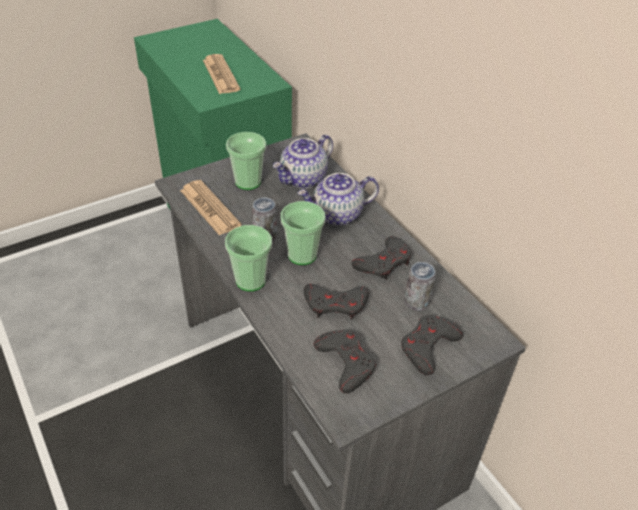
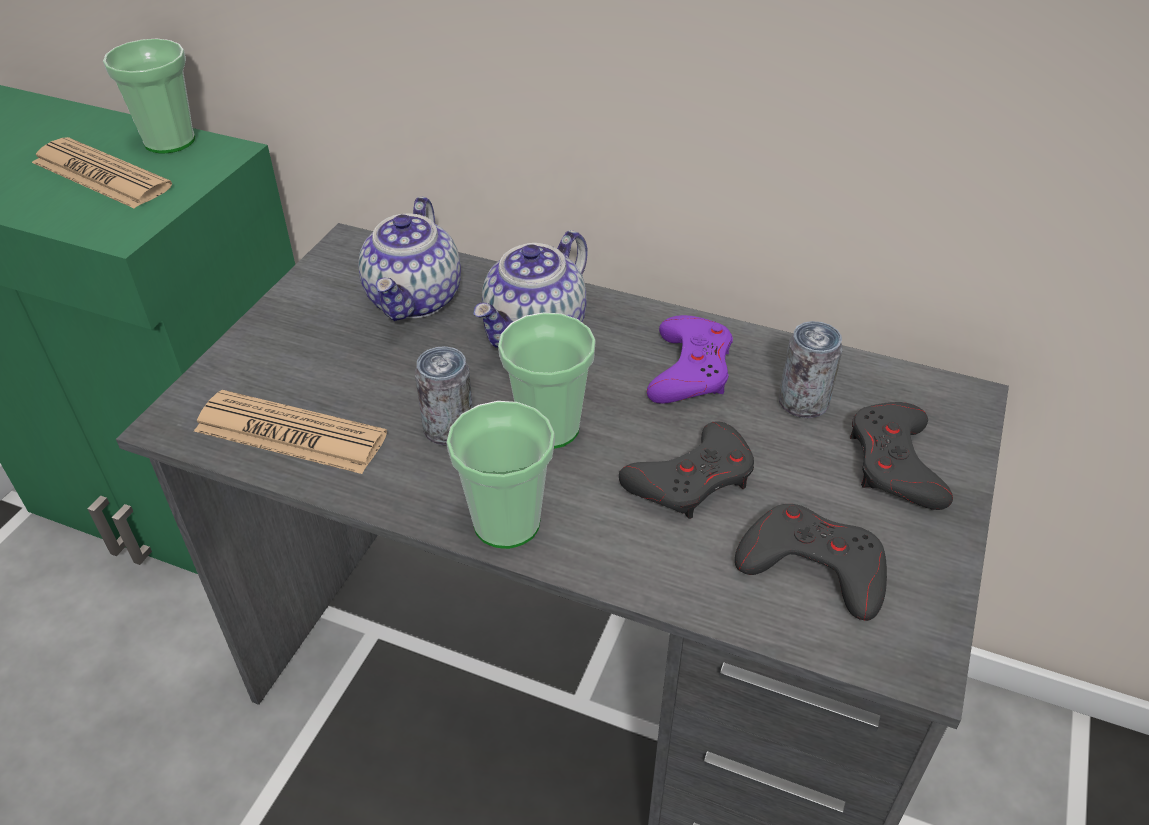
camera: 35 degrees left, 0 degrees up
(248, 182) = (317, 351): cup -> cup (169, 141)
(383, 262) = (690, 369): grey game controller -> purple game controller

